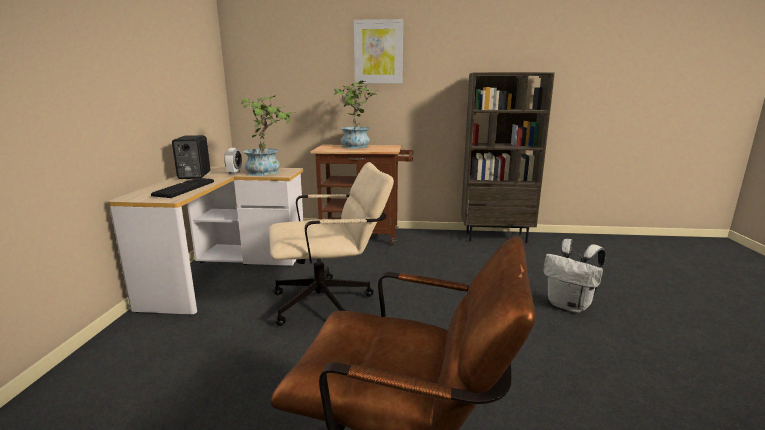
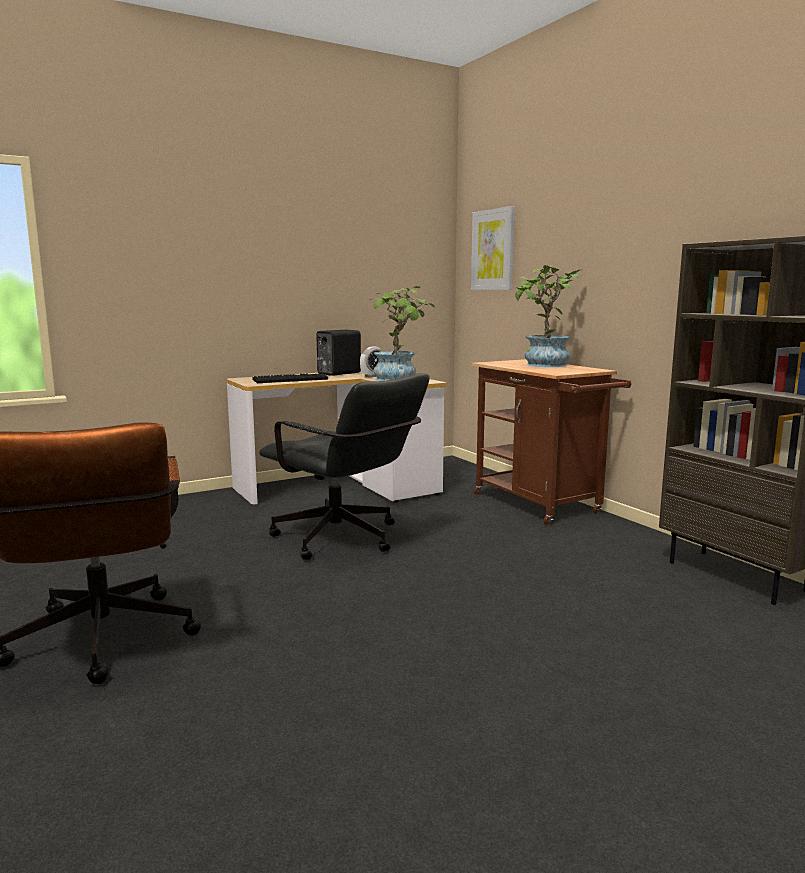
camera: 55 degrees right, 5 degrees down
(331, 302) = (345, 540): beige office chair -> black office chair
(378, 52) = (602, 220): picture -> picture (493, 250)
(569, 305) = (569, 681): white backpack -> none

